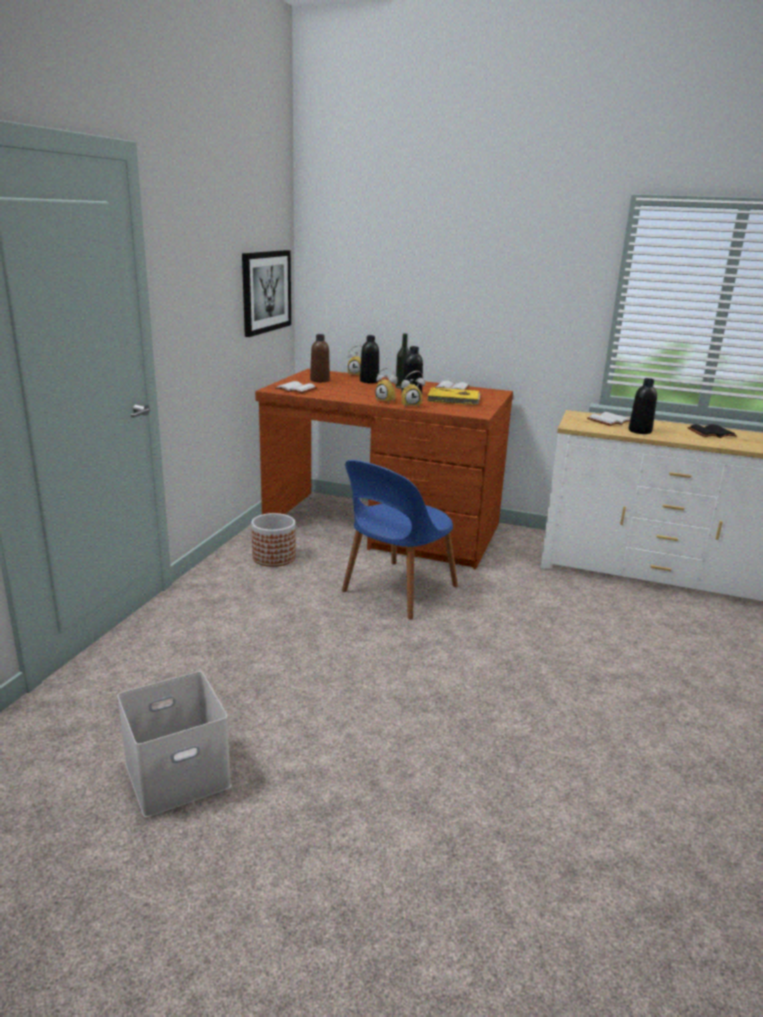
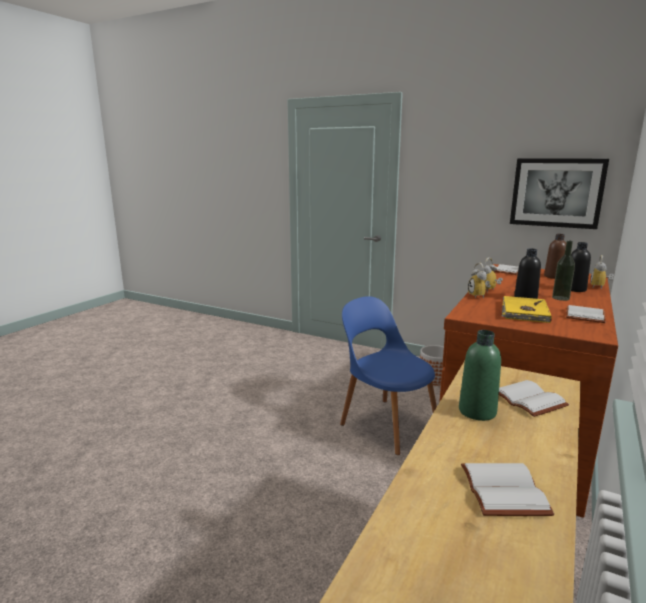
camera: 100 degrees right, 5 degrees down
(179, 772) = (224, 358): white storage box -> none
(640, 431) = (477, 411): black bottle -> green bottle
(711, 433) = (500, 489): black book -> white book

